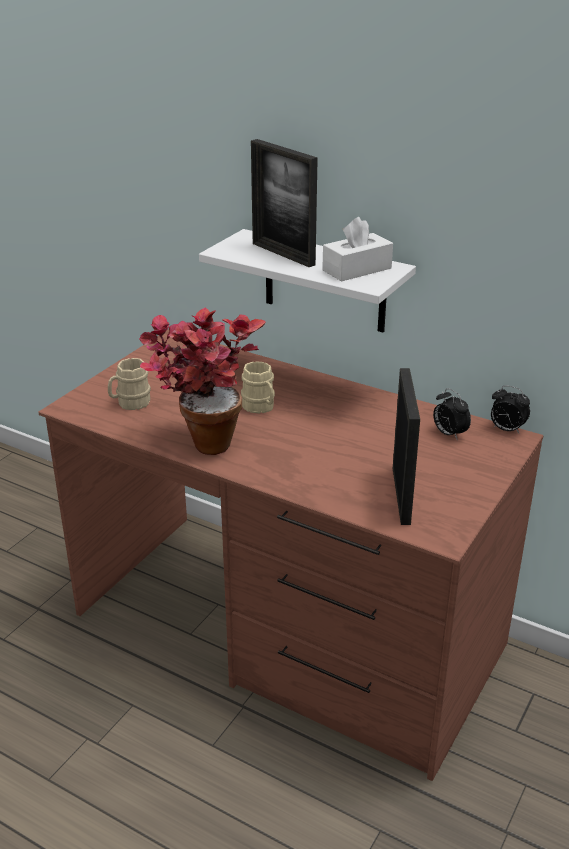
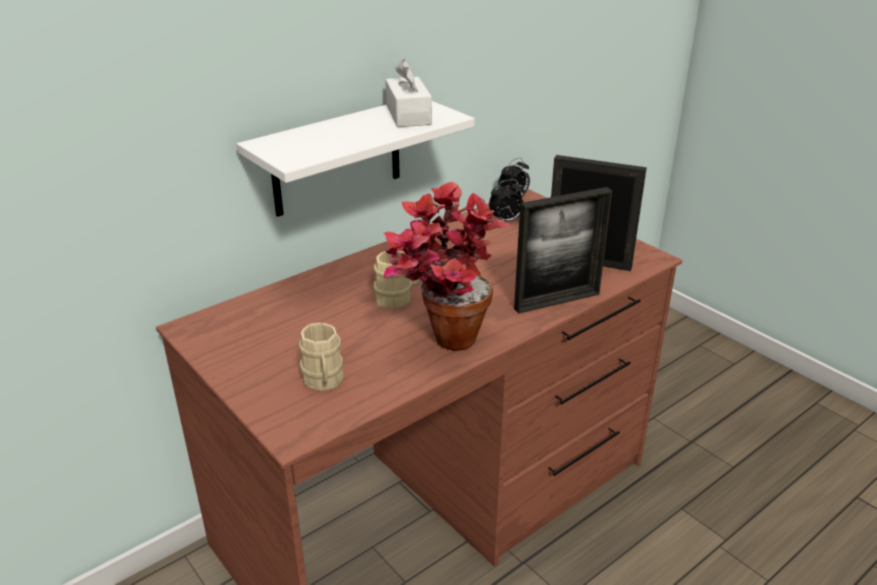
camera: 70 degrees left, 0 degrees up
(283, 254) = (336, 136): picture frame -> picture frame (557, 301)

